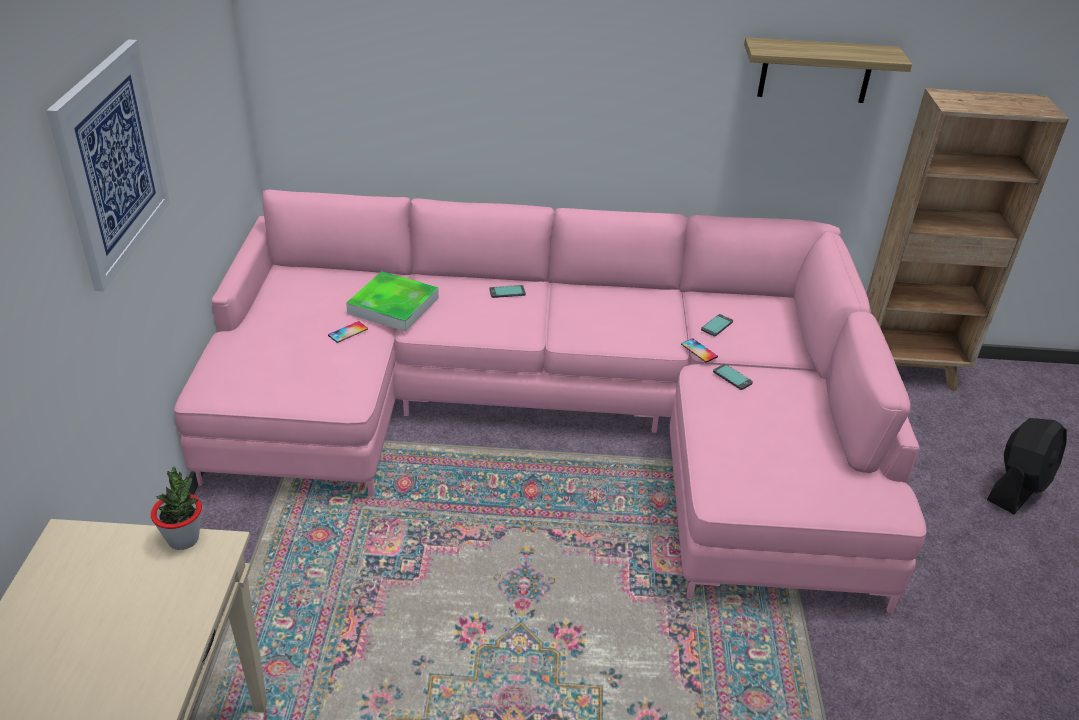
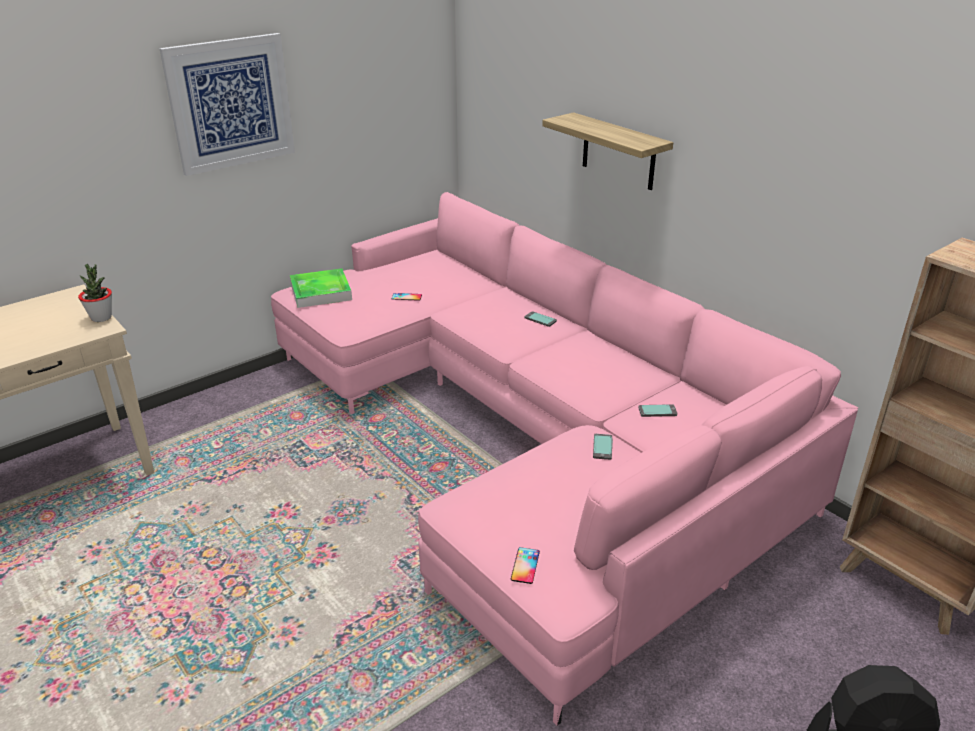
camera: 50 degrees right, 5 degrees down
(393, 306) = (457, 295): tray -> tray (321, 292)
(699, 350) = (612, 419): phone -> phone (525, 565)
(816, 70) = (846, 189): shelf -> shelf (618, 152)

